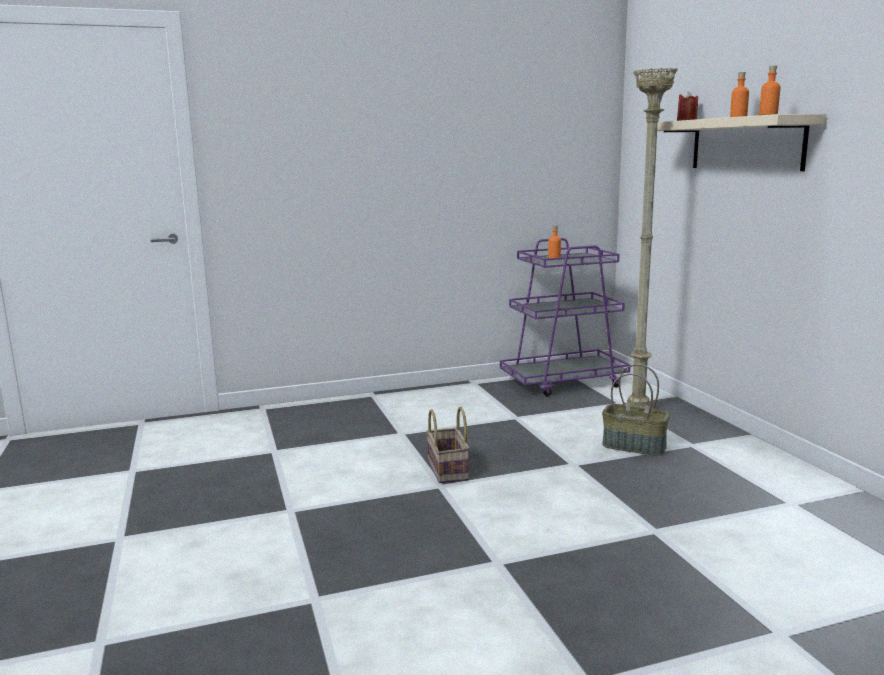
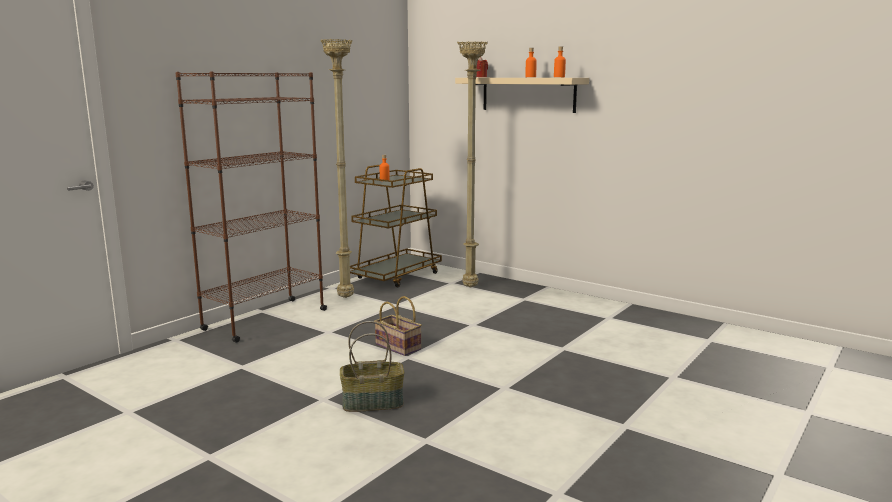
camera: 35 degrees left, 0 degrees up
(362, 405) = (265, 320): none -> brown bookcase
(474, 396) = (346, 297): none -> beige floor lamp
(564, 382) = (396, 276): purple cart -> brown cart
(634, 446) = (494, 306): basket -> basket (373, 402)

